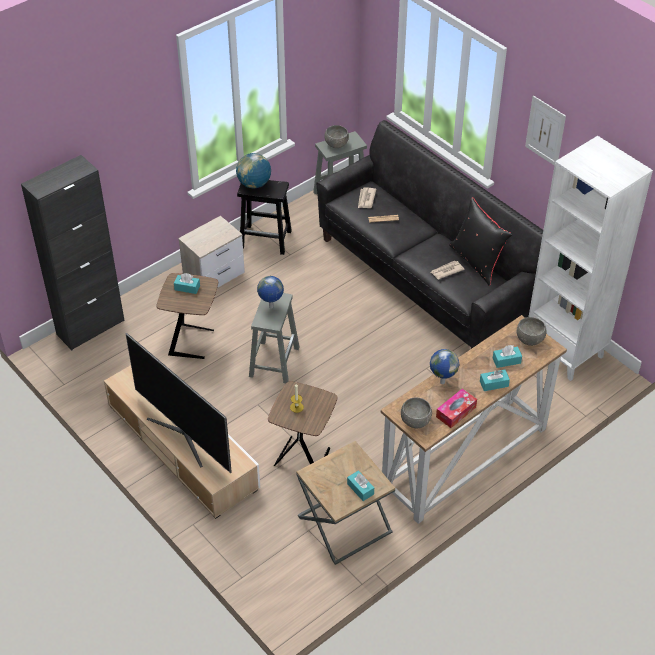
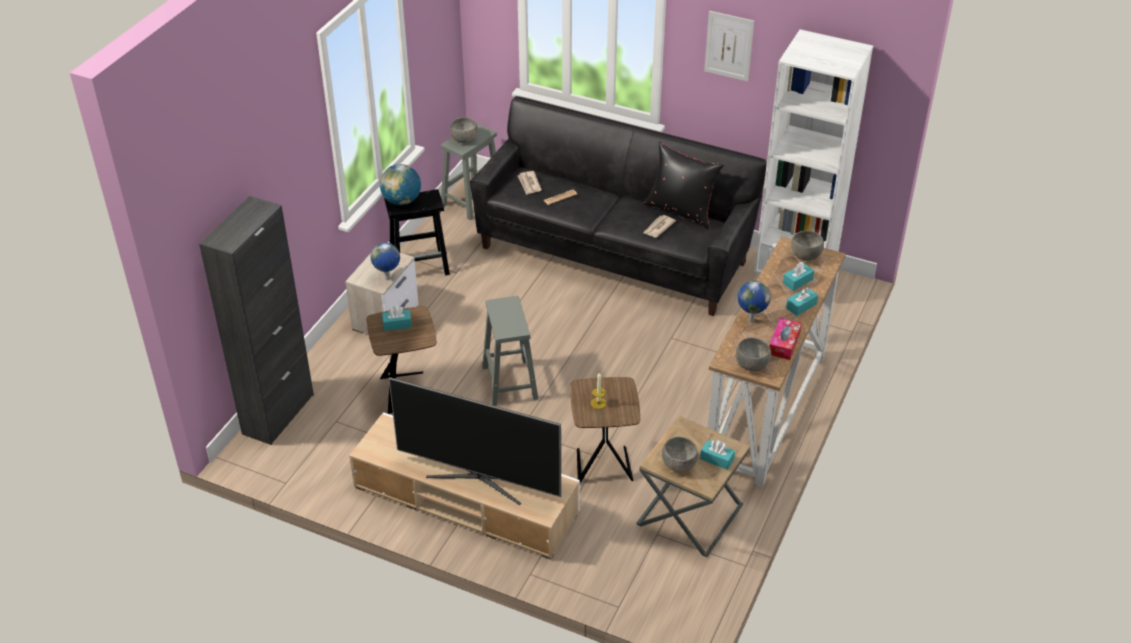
camera: 25 degrees left, 5 degrees down
(271, 307) = (504, 315): globe -> globe (388, 279)
(326, 482) = (678, 465): none -> grey bowl

